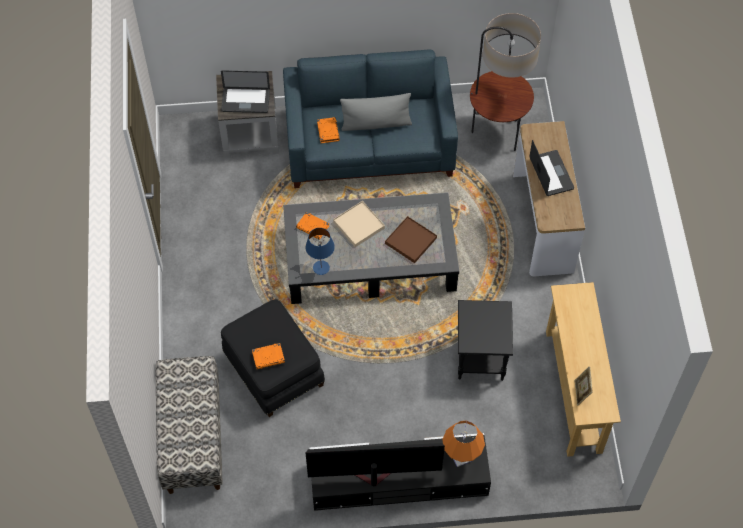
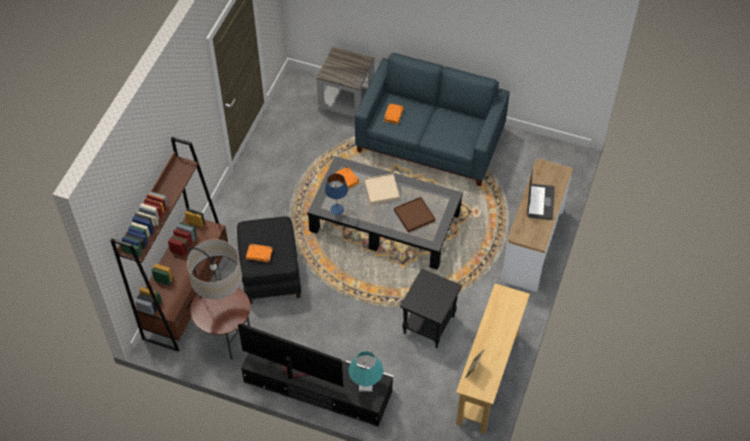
camera: 25 degrees right, 5 degrees down
(192, 437) = (187, 295): bench -> brown bookcase
(245, 101) = (343, 71): laptop -> none
(376, 123) = (432, 122): grey pillow -> none
(461, 457) = (366, 385): orange table lamp -> turquoise table lamp
(496, 134) = (532, 168): floor lamp -> floor lamp (226, 338)

